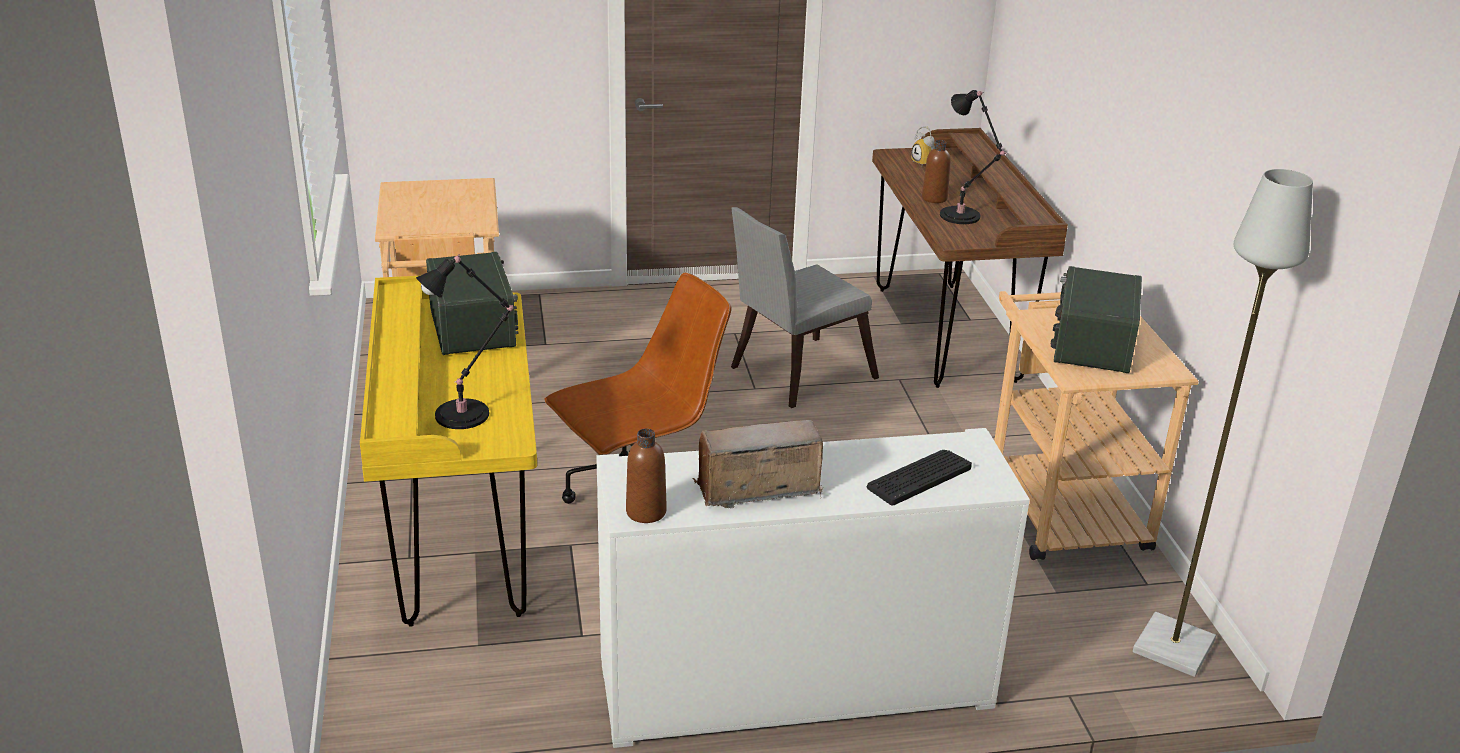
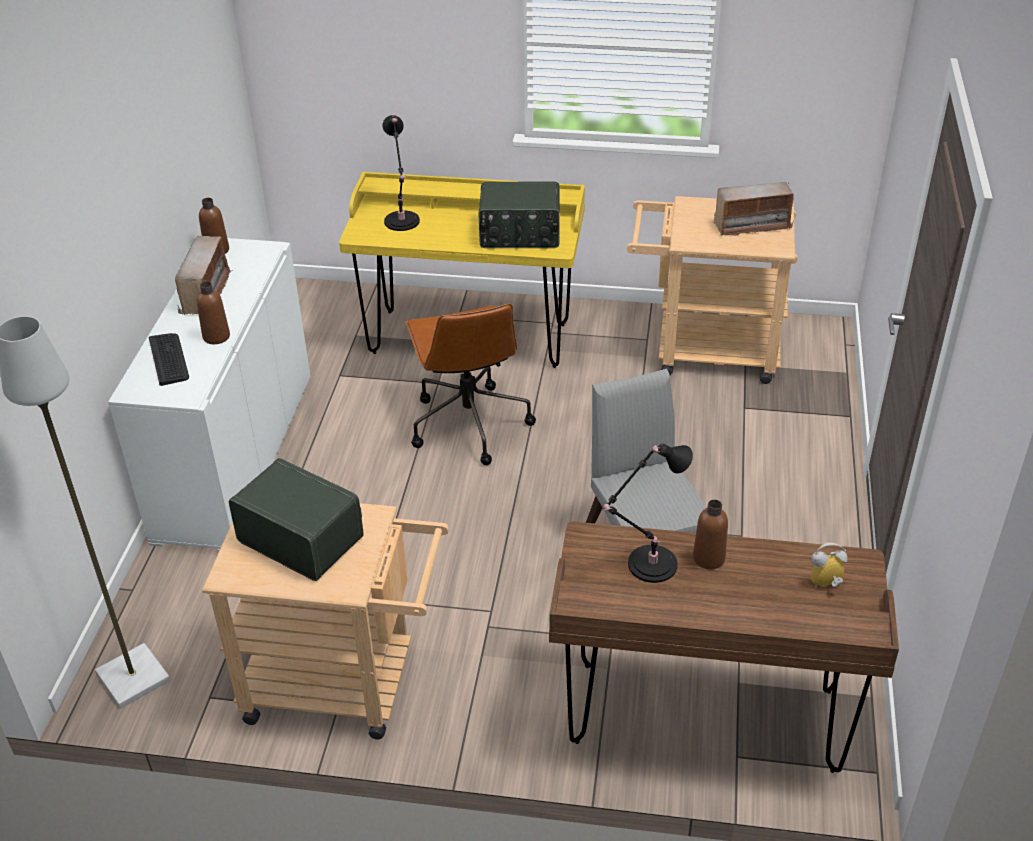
camera: 110 degrees right, 10 degrees up
(437, 197) = (752, 225): none -> radio
(849, 454) = (216, 337): none -> brown bottle

